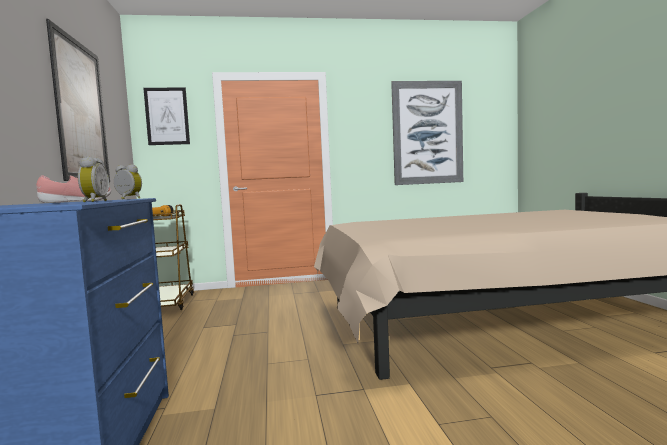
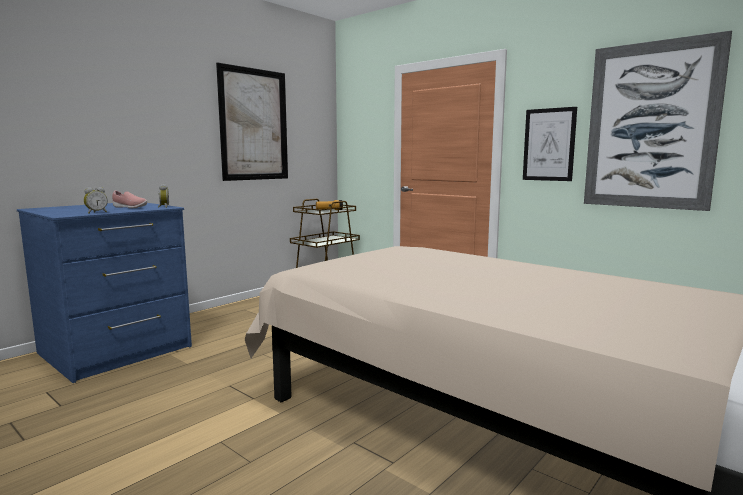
camera: 50 degrees right, 5 degrees up
(167, 116) = (359, 114): picture -> picture (549, 144)

